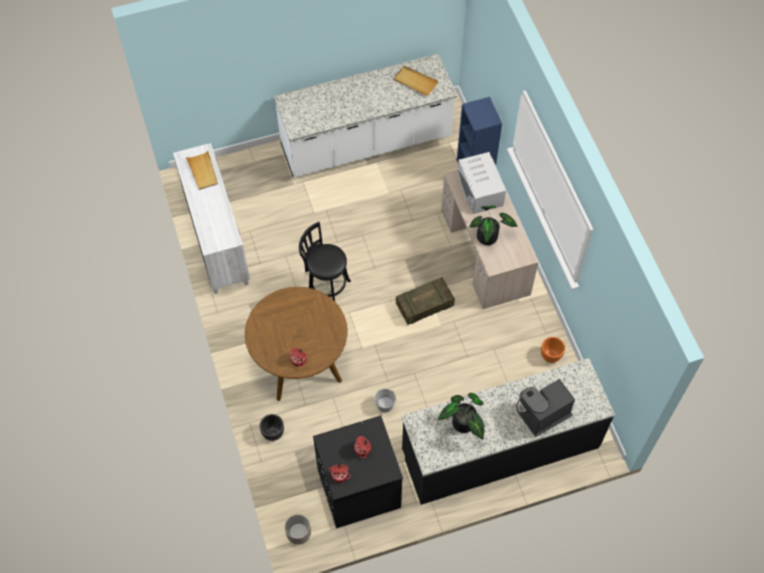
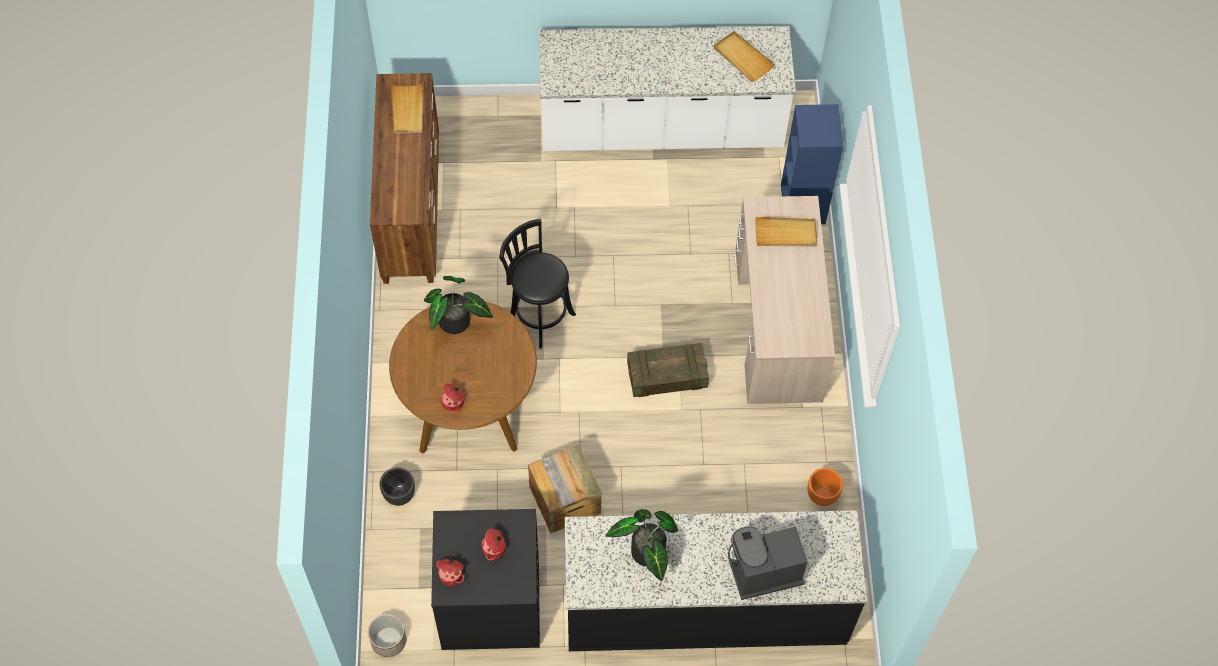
camera: 15 degrees right, 0 degrees up
(217, 239) = (412, 210): white dresser -> brown dresser
(385, 405) = (565, 500): white bucket -> crate
(480, 190) = (786, 234): white microwave -> beige tray
(489, 238) = (776, 304): potted plant -> potted plant (457, 324)

